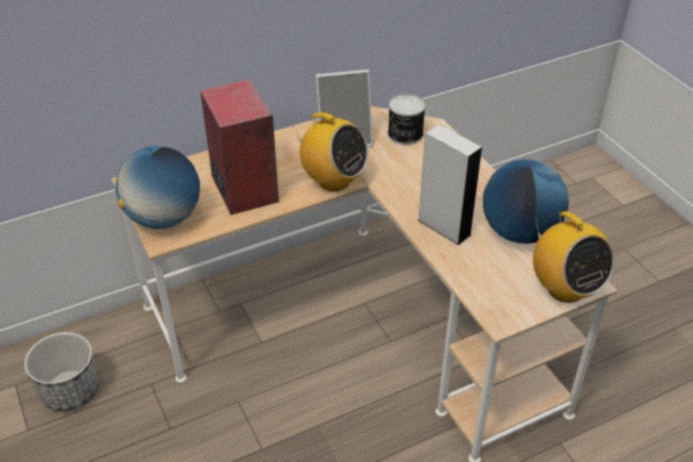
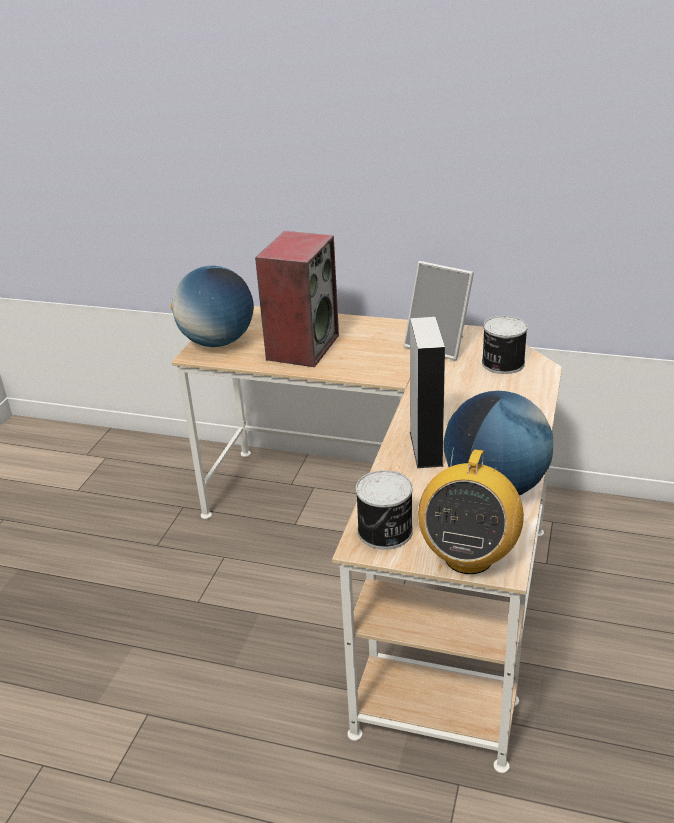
camera: 45 degrees right, 10 degrees down
(70, 390) = (130, 480): planter -> none
(333, 181) = (381, 371): radio -> none
(501, 302) = (386, 532): none -> can

